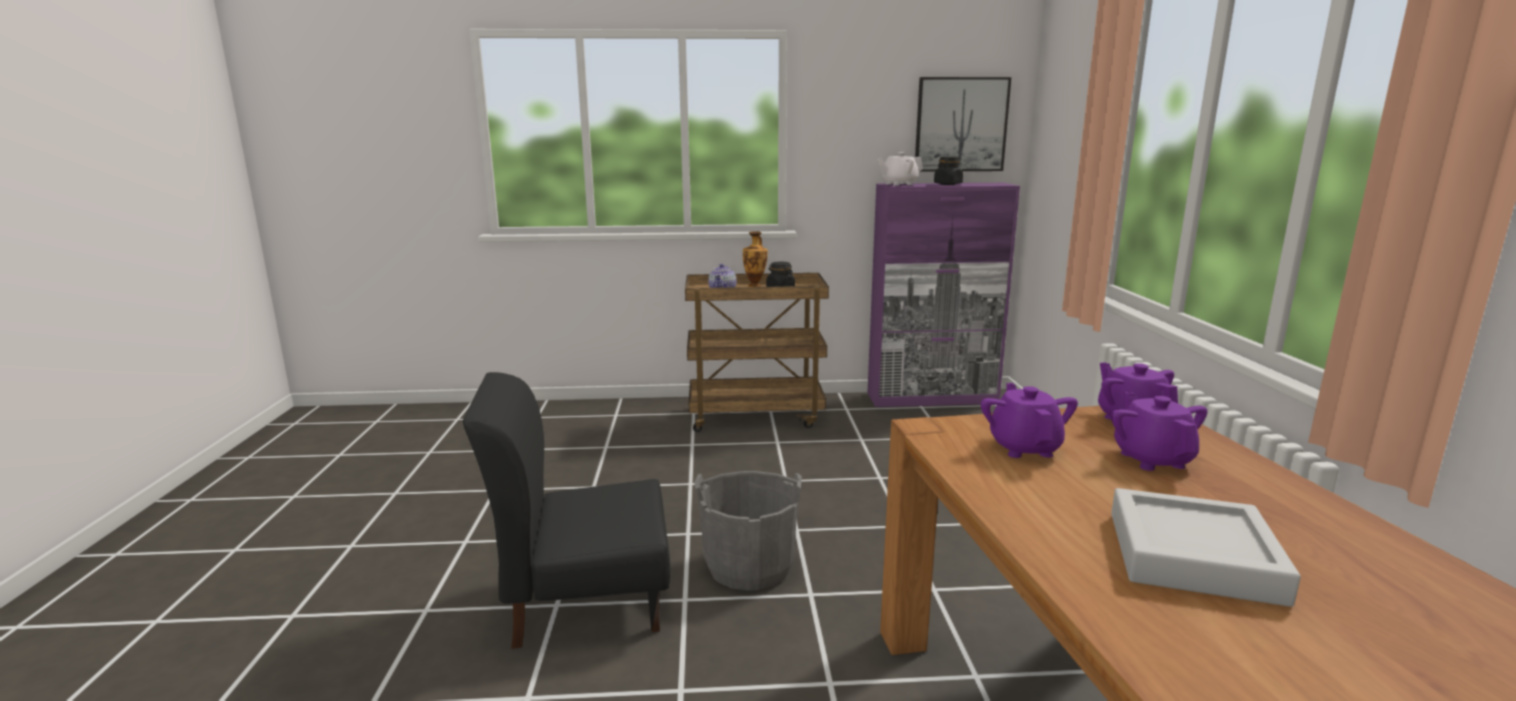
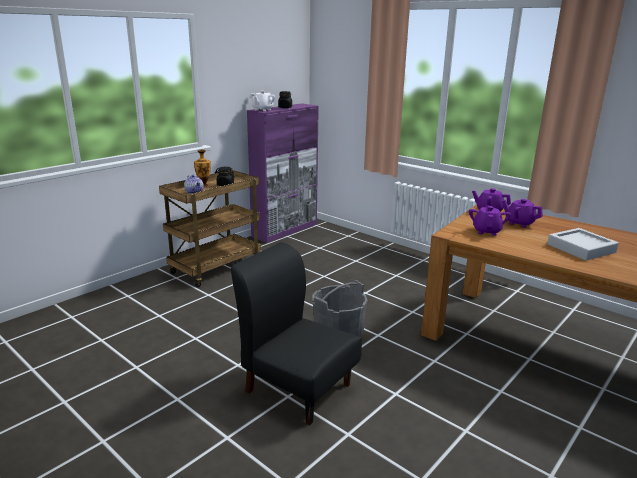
camera: 45 degrees left, 5 degrees up
(585, 600) = (297, 387): black chair -> black chair turned 90 degrees clockwise
(960, 125) = (281, 72): picture -> none
(1024, 448) = (486, 231): purple teapot -> purple teapot turned 60 degrees clockwise

